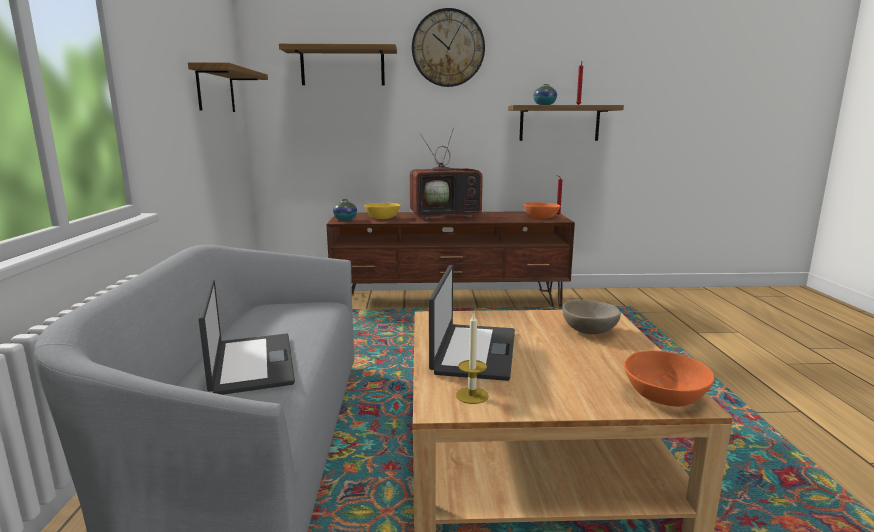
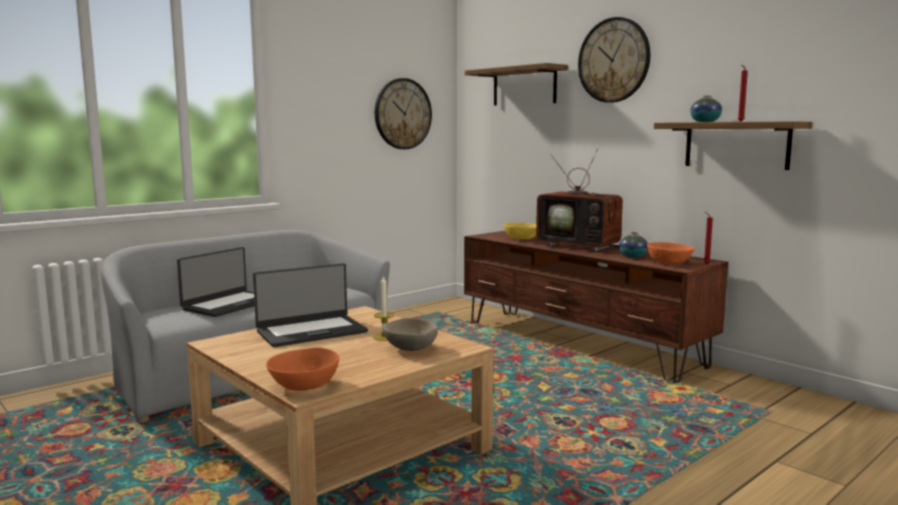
camera: 50 degrees right, 5 degrees down
(216, 90) = (402, 114): shelf -> wall clock
(345, 220) = (489, 235): vase -> vase (633, 256)
(472, 395) = (238, 344): candle -> candle (384, 337)

